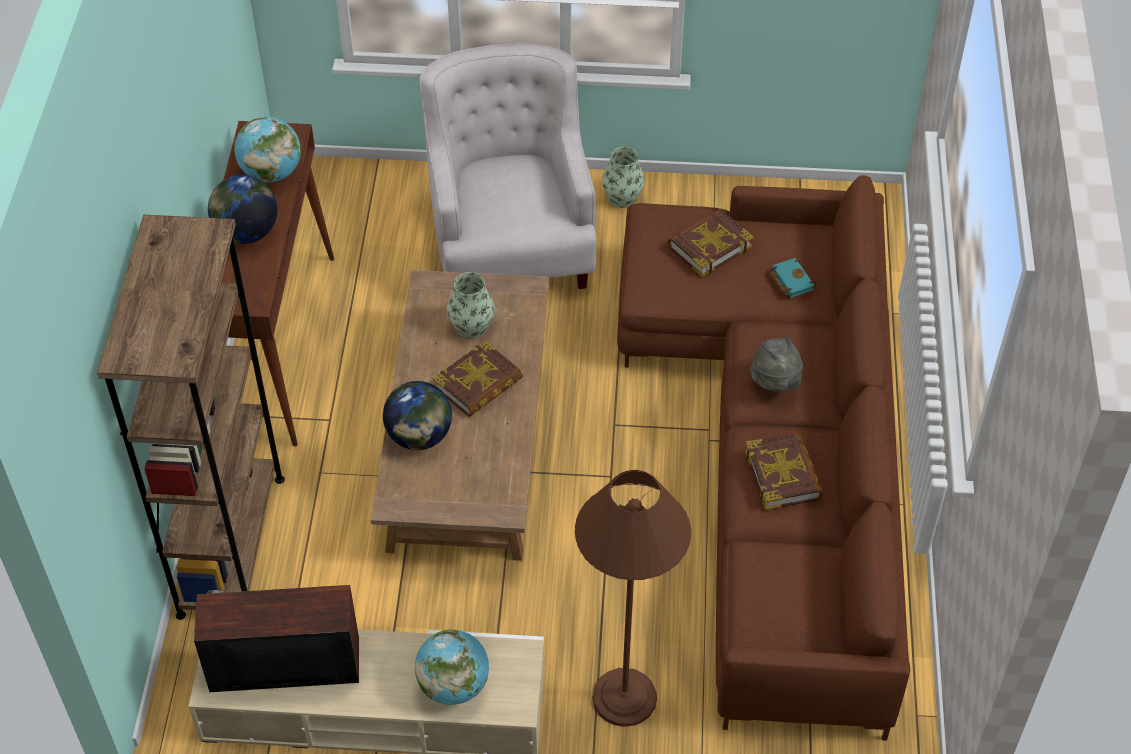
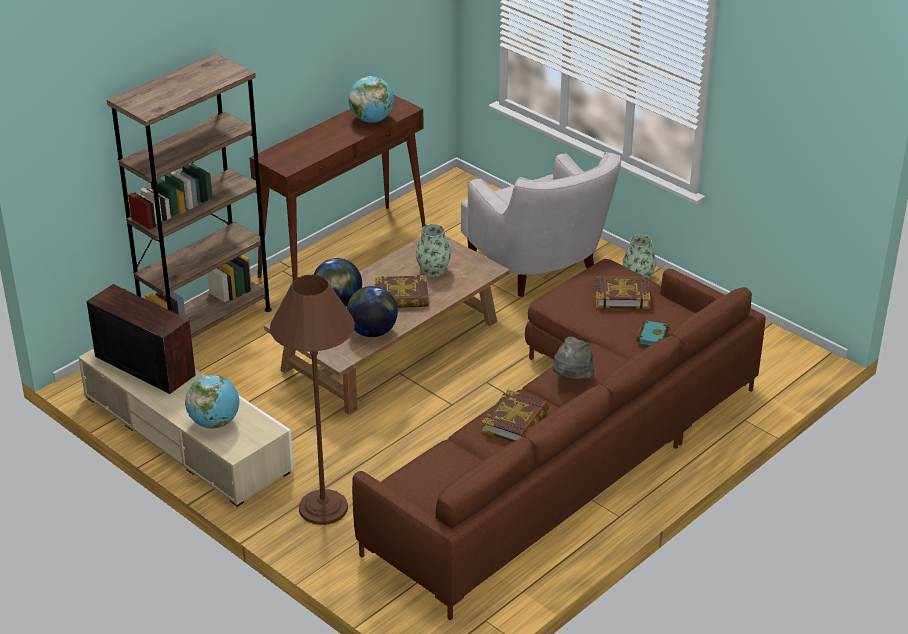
camera: 40 degrees right, 15 degrees down
(246, 232) = (324, 138): globe -> globe (372, 332)
(511, 241) = (539, 267): white armchair -> white armchair turned 120 degrees clockwise

